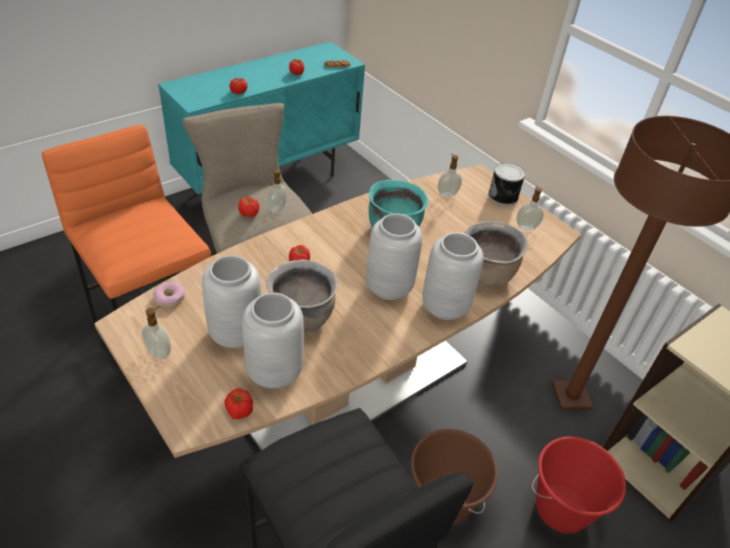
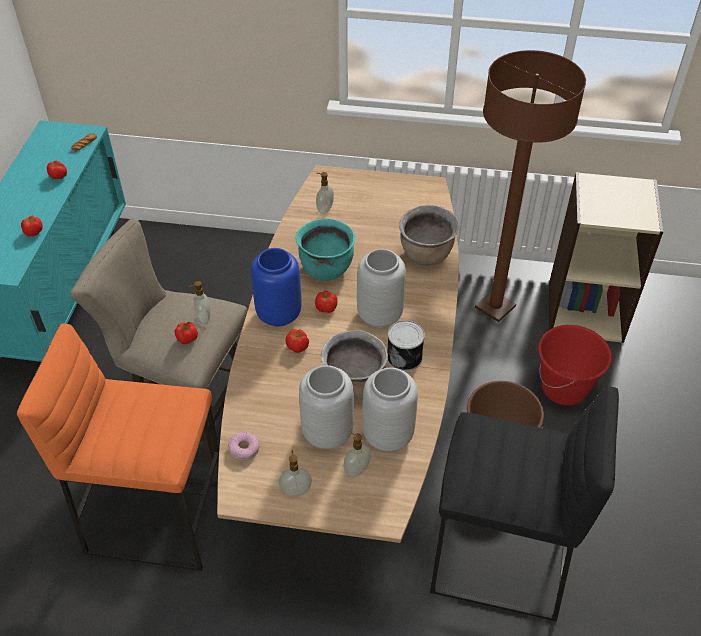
camera: 40 degrees left, 5 degrees up
(239, 411) = (402, 478): tomato -> tomato (326, 308)
(318, 235) = (279, 313): none -> blue vase
(445, 306) = (429, 300): grey vase -> none
(504, 196) = (364, 182): can -> can (405, 357)
(526, 226) = (407, 197): soap dispenser -> soap dispenser (356, 469)

